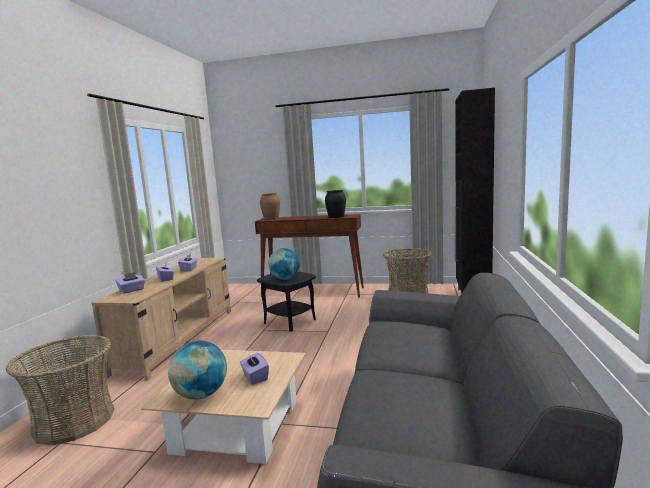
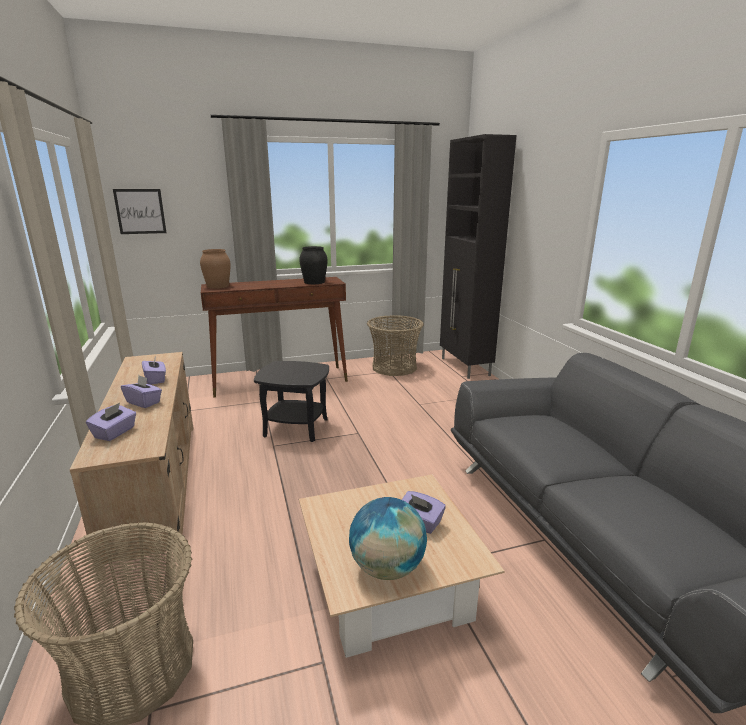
camera: 30 degrees left, 10 degrees up
(236, 170) = (140, 211): none -> picture
(285, 279) = (295, 374): globe -> none

